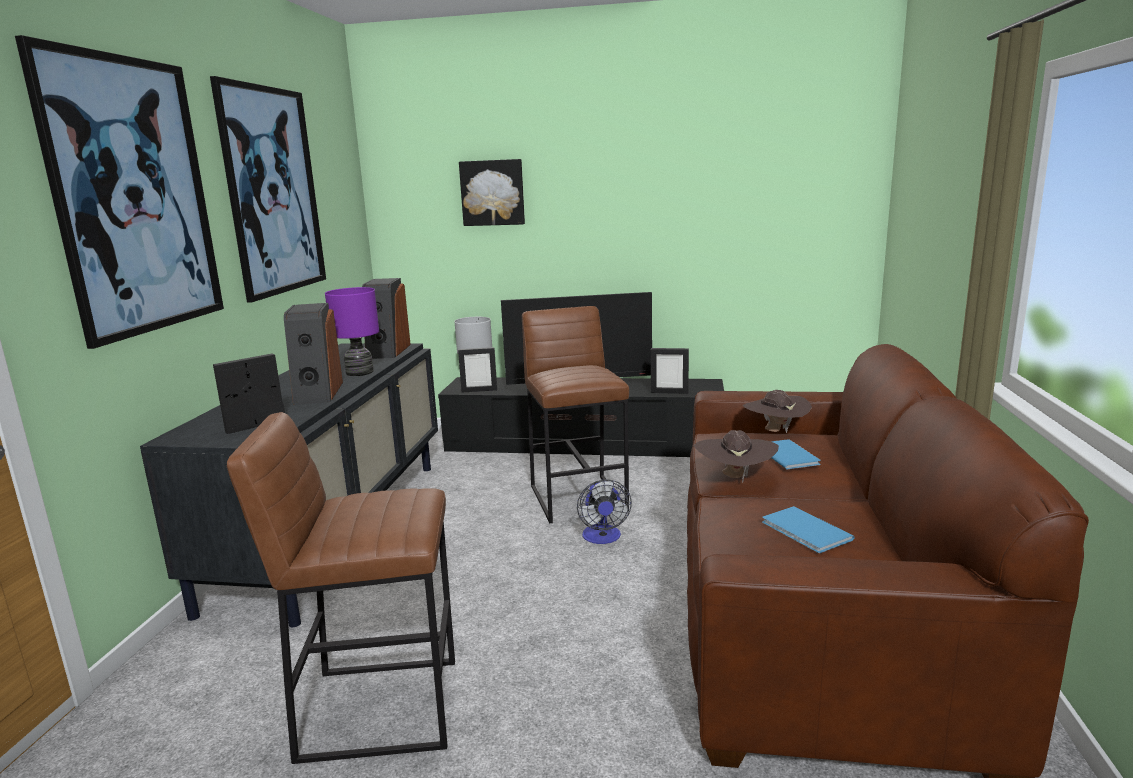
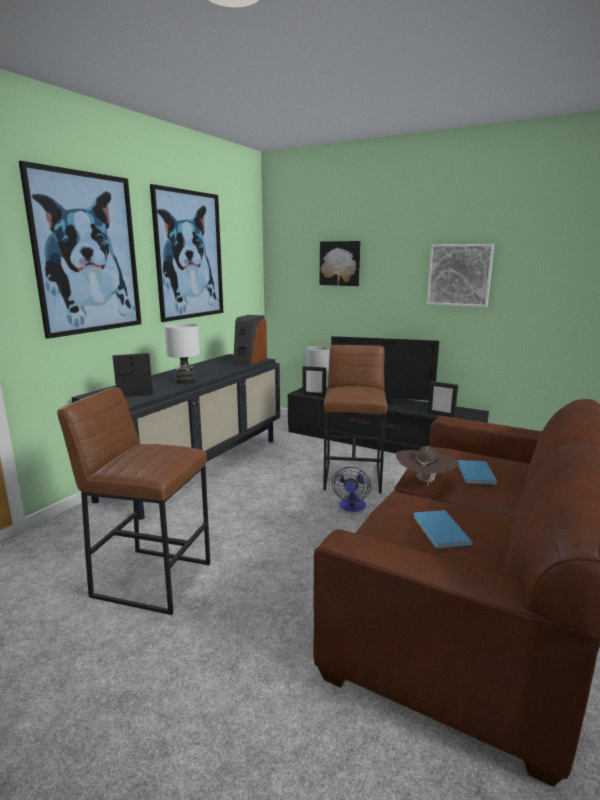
camera: 20 degrees right, 0 degrees up
(317, 393) = (185, 381): speaker -> white table lamp
(360, 372) = (221, 372): purple table lamp -> none
(666, 201) = (459, 275): none -> picture
(775, 431) = (484, 454): brown hat -> none

